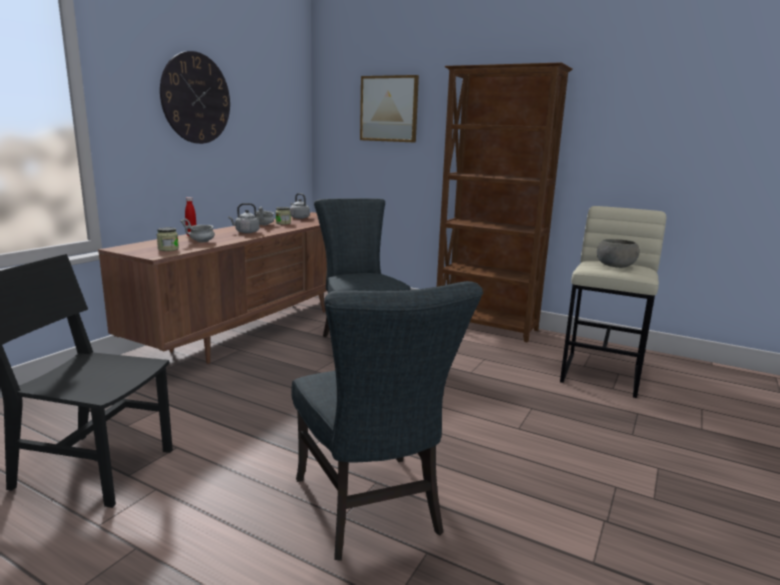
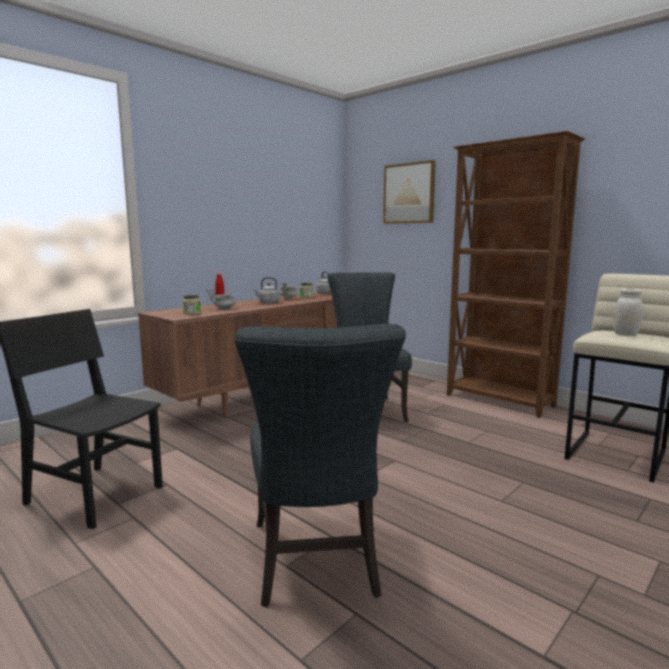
camera: 15 degrees right, 5 degrees down
(196, 98) = (233, 190): wall clock -> none
(615, 266) = (625, 334): grey bowl -> white jar

